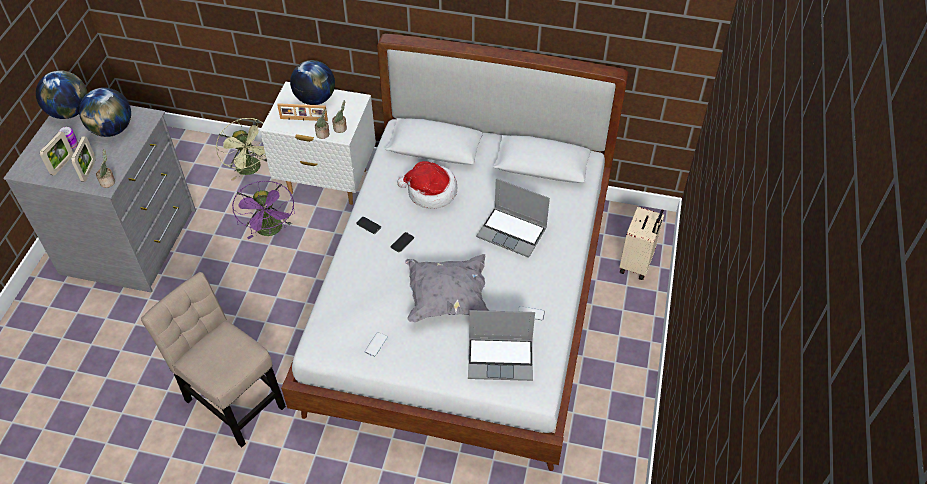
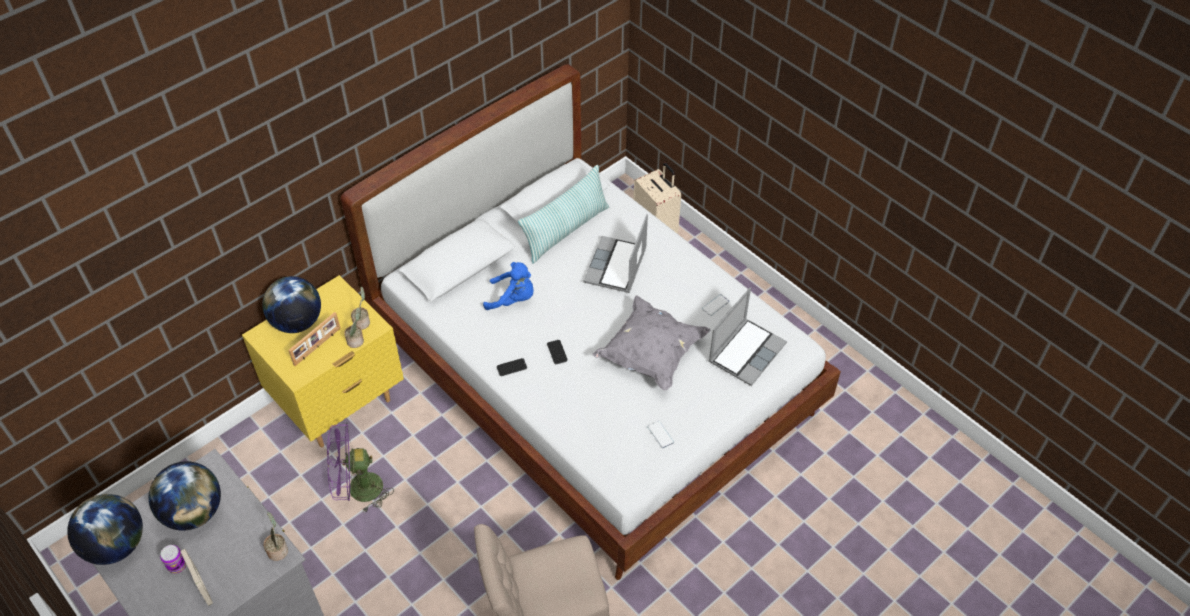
camera: 55 degrees left, 0 degrees up
(89, 170) = (239, 563): picture frame -> none
(251, 169) = (251, 465): green fan -> none
(271, 231) = (358, 490): purple fan -> purple fan turned 150 degrees clockwise
(328, 182) = (339, 405): white nightstand -> yellow nightstand
(430, 192) = (513, 299): hat -> blue plush toy
(513, 232) = (616, 267): laptop -> laptop turned 135 degrees clockwise
(521, 185) = (566, 230): none -> pillow

